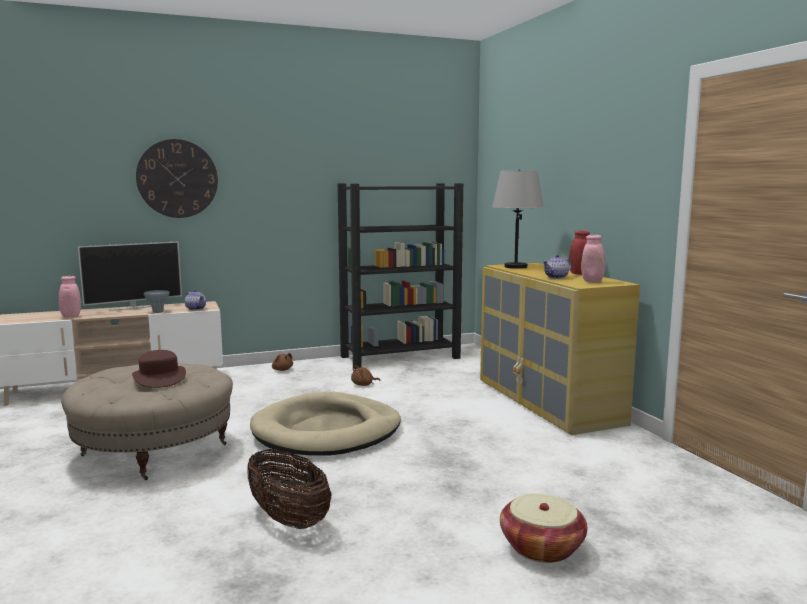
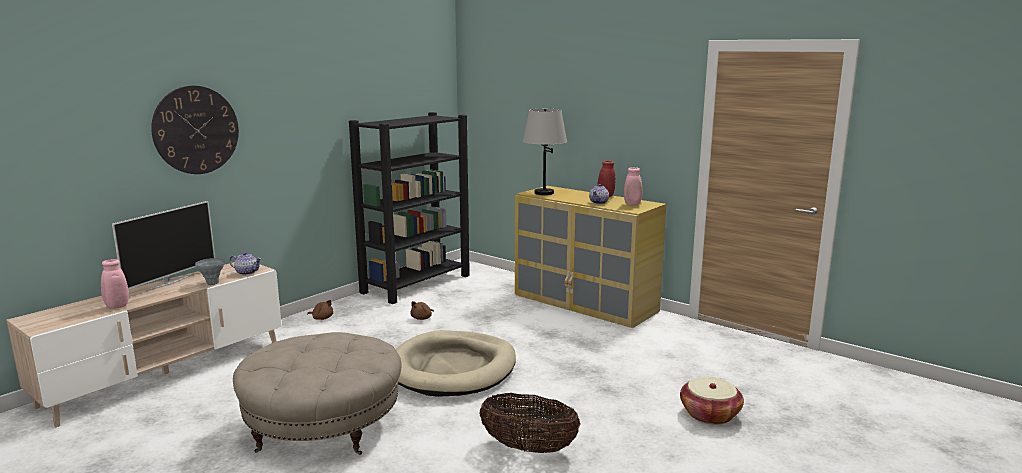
camera: 30 degrees left, 5 degrees up
(159, 378) = (332, 355): brown hat -> none

